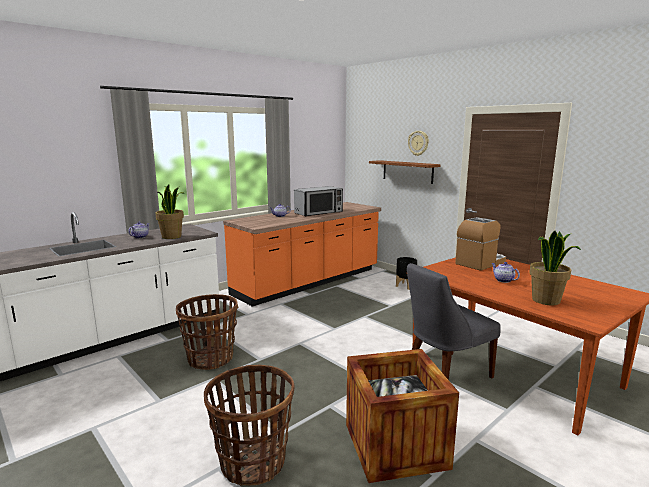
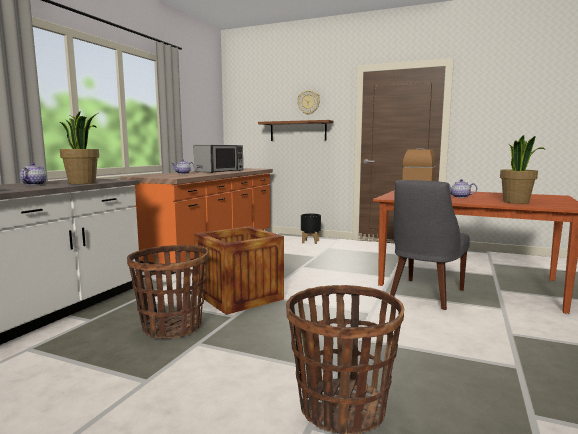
camera: 25 degrees left, 5 degrees down
(395, 445) = (457, 354): crate -> crate (239, 297)

